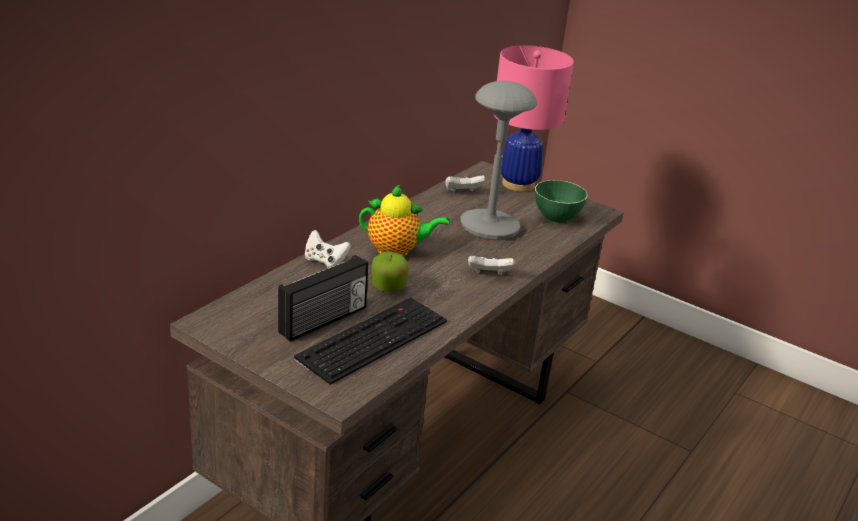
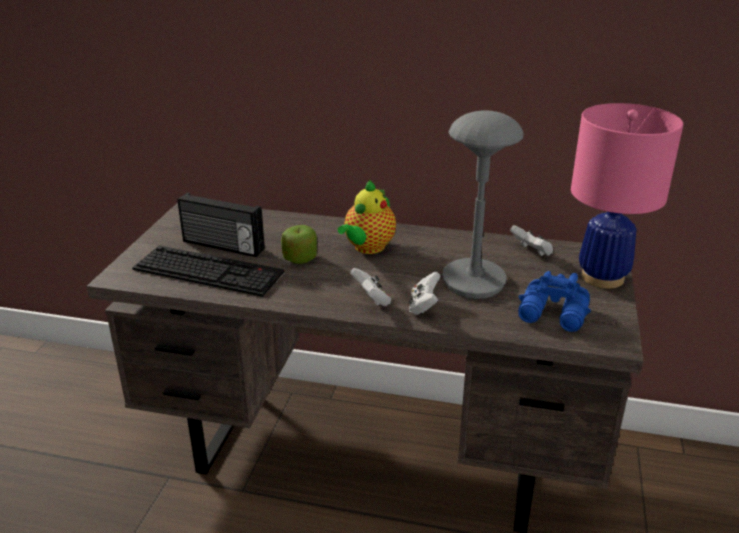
camera: 70 degrees right, 0 degrees up
(325, 261) = (315, 225): white game controller -> white game controller (423, 306)
(397, 251) = (367, 248): teapot -> teapot turned 45 degrees clockwise
(556, 217) = (554, 315): green bowl -> blue binoculars

